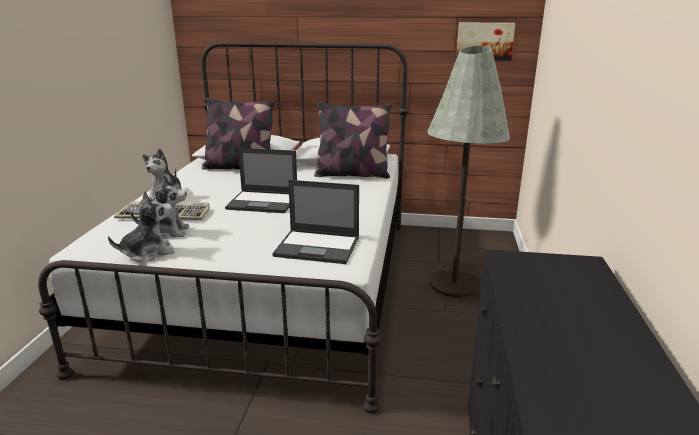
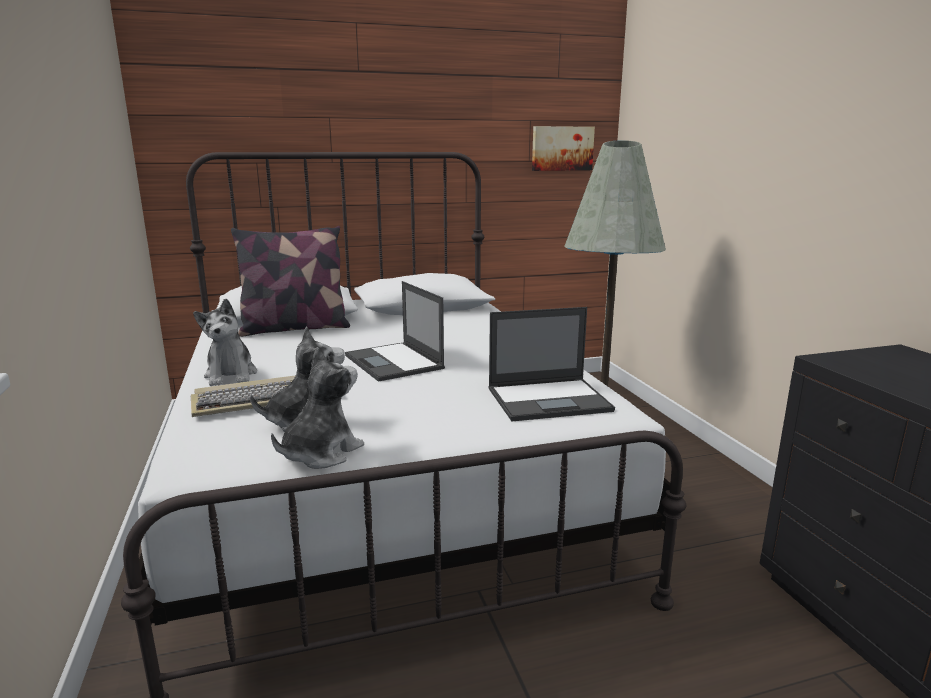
camera: 25 degrees left, 5 degrees down
(264, 202) = (394, 362): laptop -> laptop turned 75 degrees clockwise
(352, 174) = (459, 317): pillow -> none

